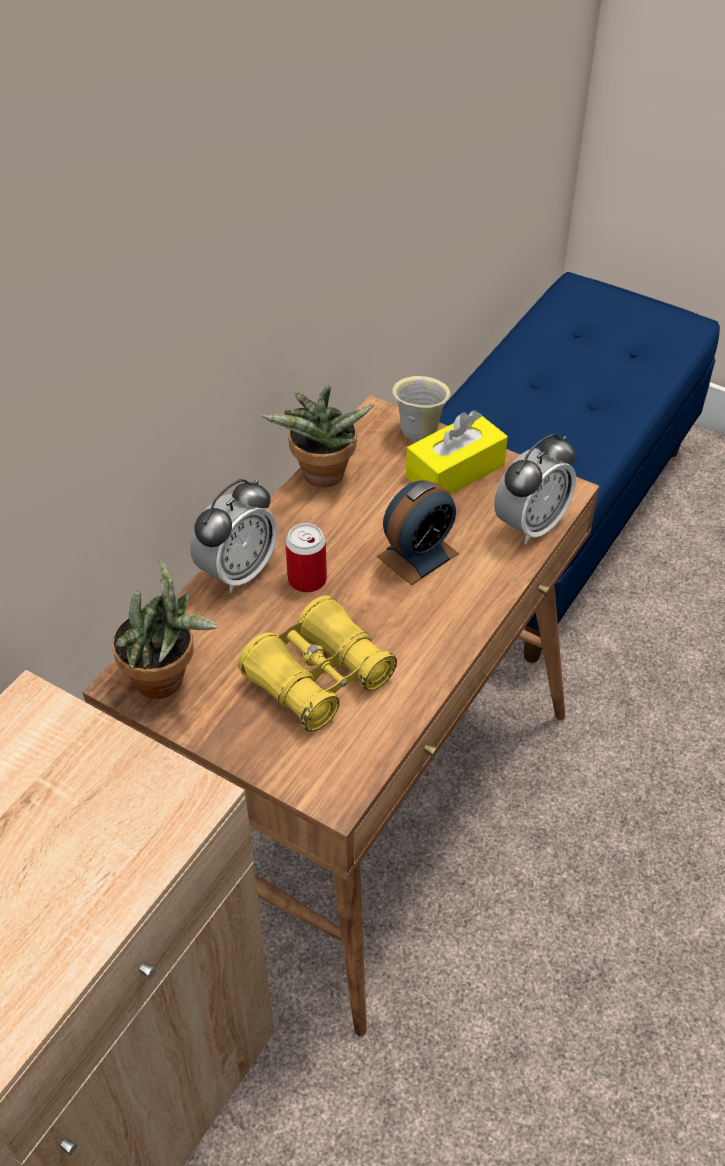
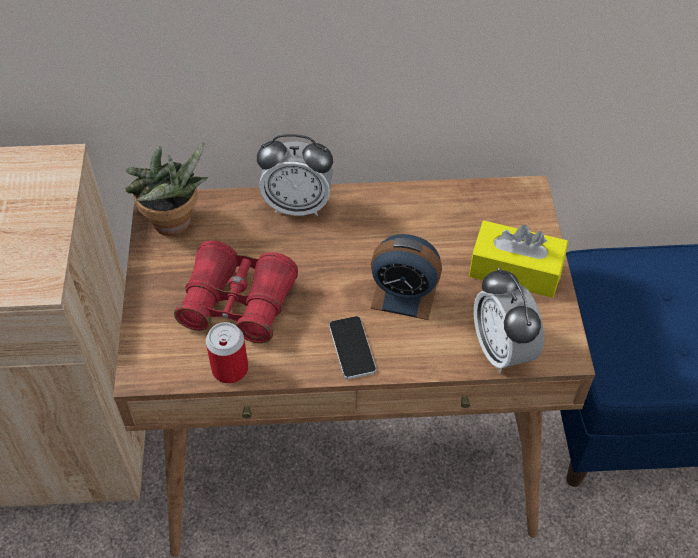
camera: 55 degrees right, 5 degrees up
(307, 579) = (323, 246): can -> can (230, 369)
(318, 678) = (238, 303): yellow binoculars -> red binoculars
(322, 478) = (429, 198): potted plant -> none
(419, 433) = (535, 226): beige mug -> none
(445, 621) = (352, 348): none -> phone
(530, 525) = (502, 350): alarm clock -> alarm clock turned 60 degrees clockwise

